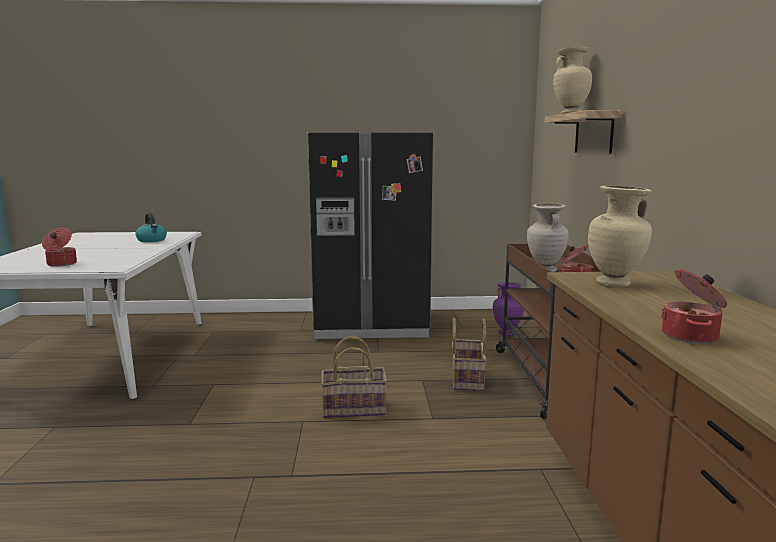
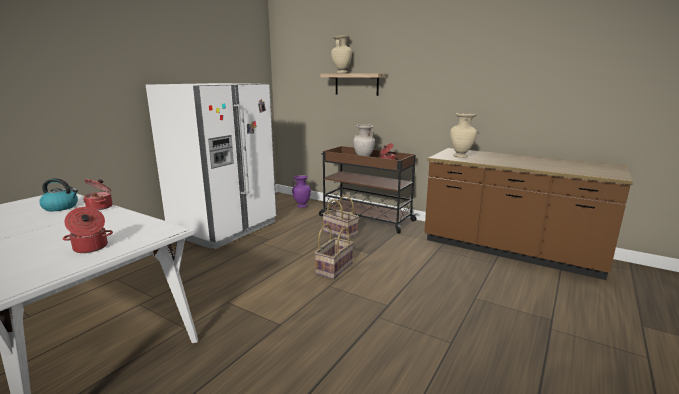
camera: 55 degrees left, 5 degrees up
(371, 325) = (224, 228): black fridge -> white fridge
(691, 336) = (538, 166): cooking pot -> cooking pot (100, 207)

